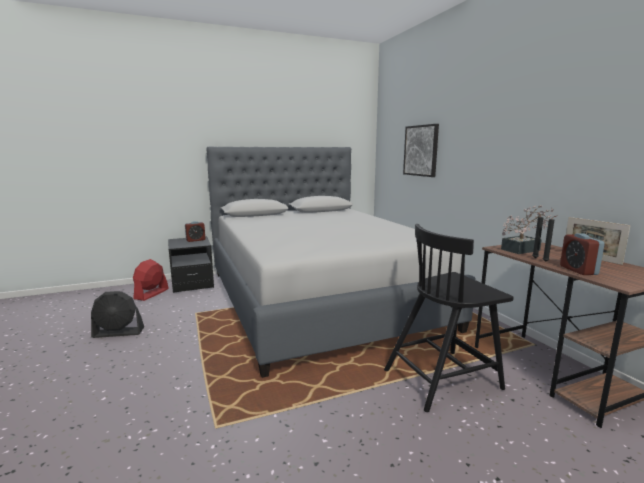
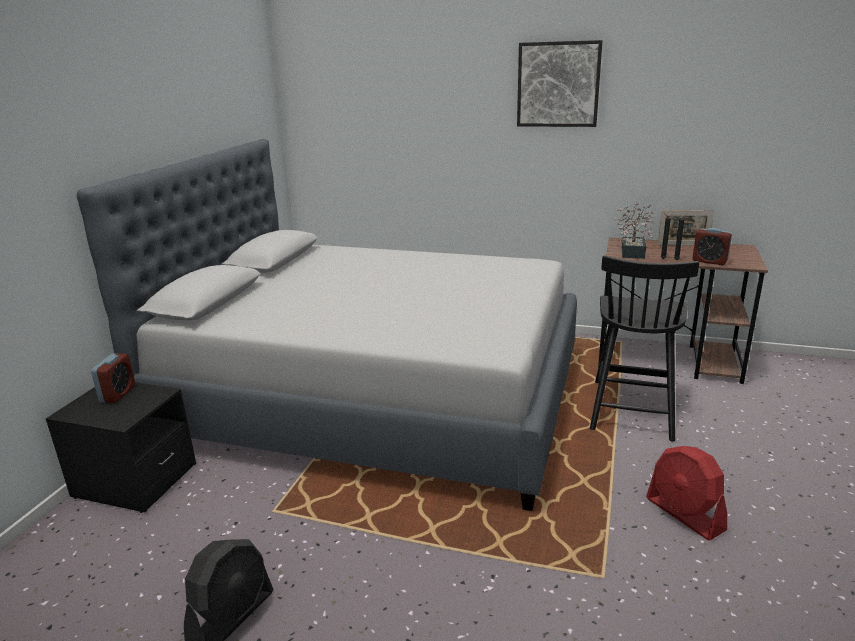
camera: 50 degrees left, 10 degrees up
(151, 294) = (103, 540): red fan -> red fan (684, 514)
(421, 150) = (403, 138): picture -> picture (558, 84)

